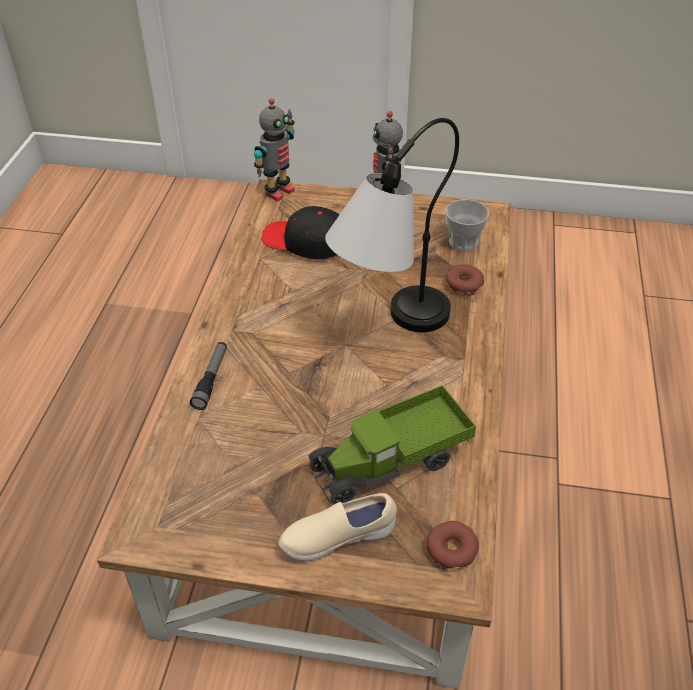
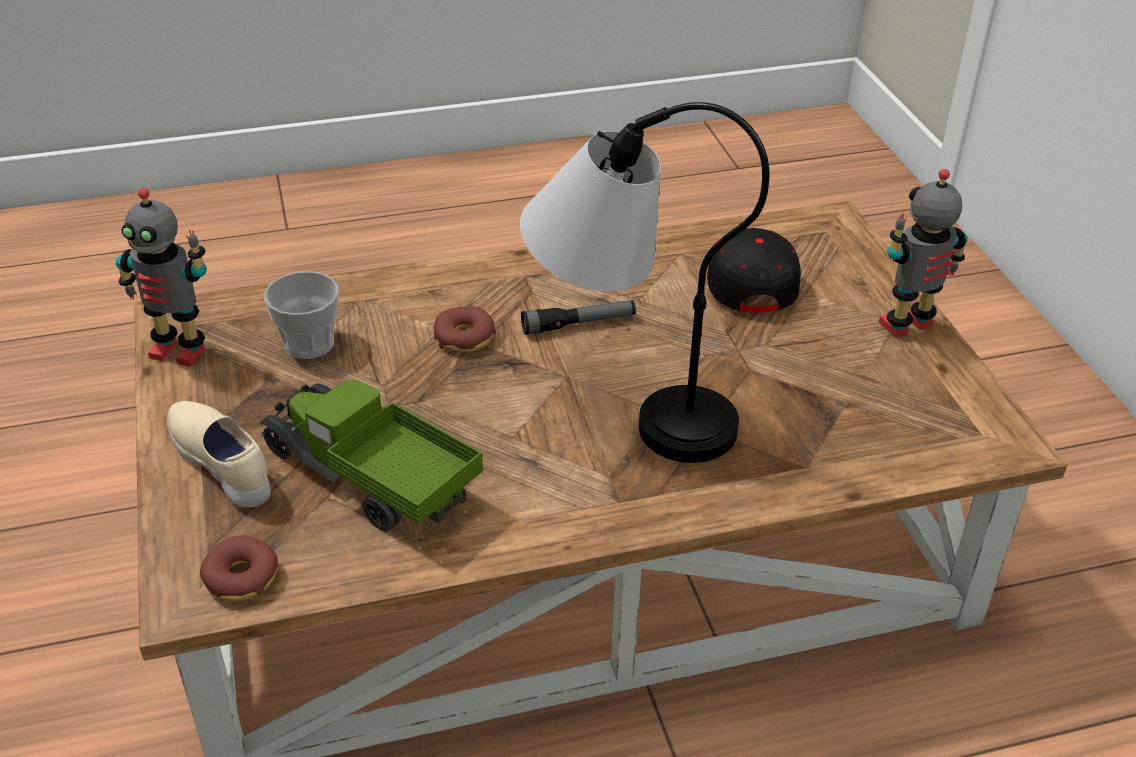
camera: 65 degrees right, 5 degrees down
(211, 379) = (430, 288): flashlight -> flashlight (578, 324)
(278, 192) = (835, 224): toy robot -> toy robot (179, 350)
(463, 242) = (896, 433): cup -> cup (309, 344)
(464, 284) = (790, 459): donut -> donut (464, 337)

